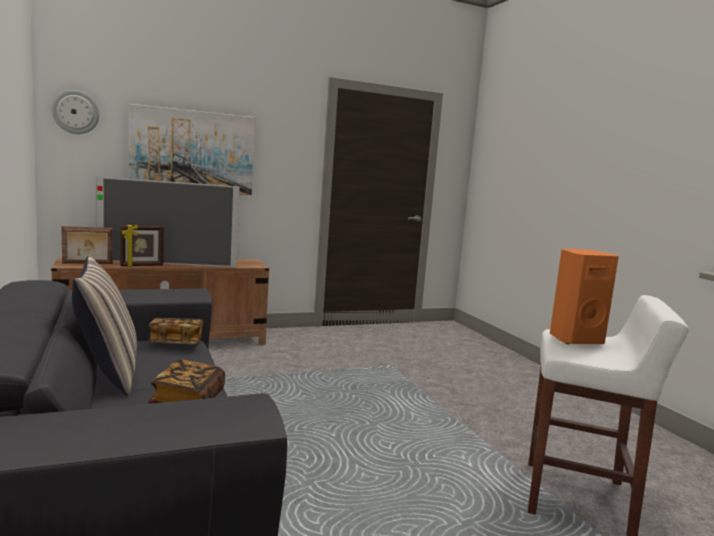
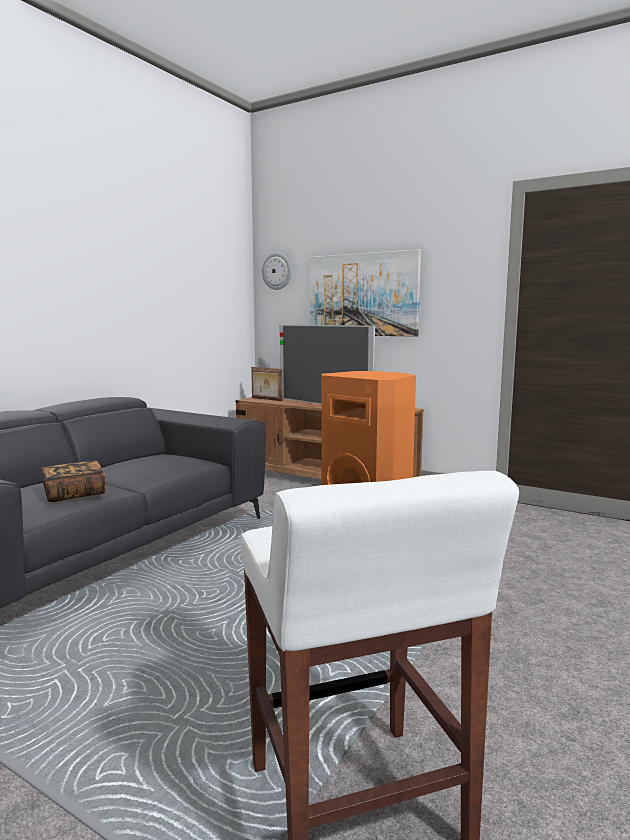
camera: 55 degrees right, 0 degrees up
(107, 374) = (103, 469): pillow -> none
(141, 266) = (296, 404): picture frame -> none
(176, 343) = (190, 461): book -> none

